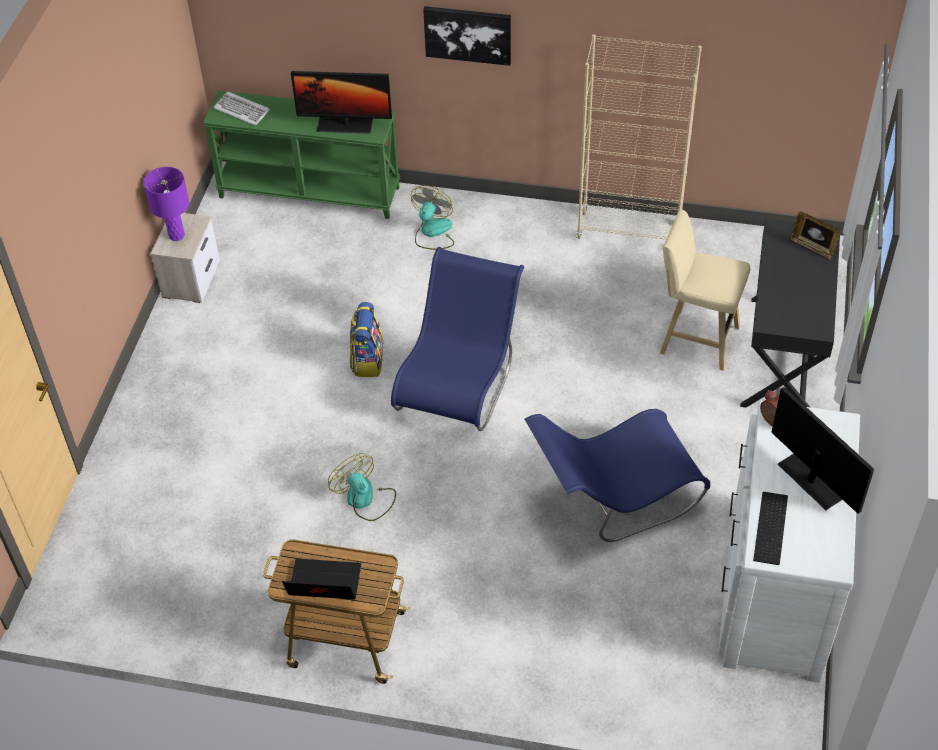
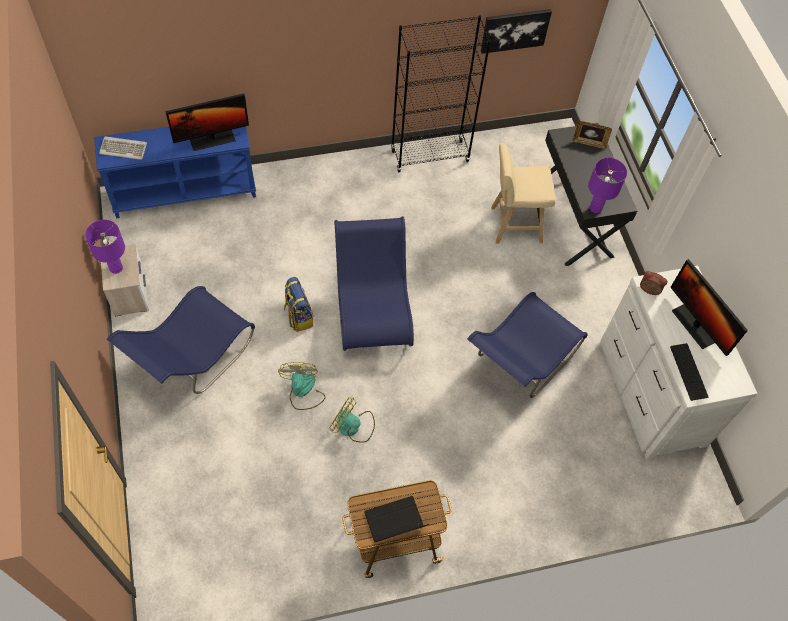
camera: 30 degrees left, 10 degrees up
(222, 367) = (192, 359): none -> blue chair
(310, 191) = (185, 192): green console table -> blue console table
(433, 233) = (294, 198): fan -> fan (303, 391)
(468, 34) = (299, 47): picture -> picture (515, 30)
(629, 231) = (430, 156): beige bookcase -> black bookcase
(777, 323) = (595, 208): none -> purple table lamp
(813, 479) = (695, 325): monitor -> monitor turned 150 degrees counterclockwise

